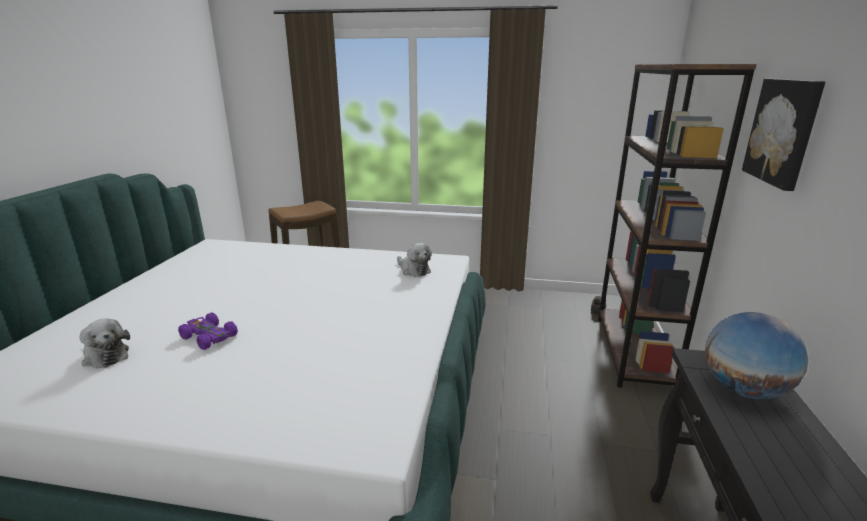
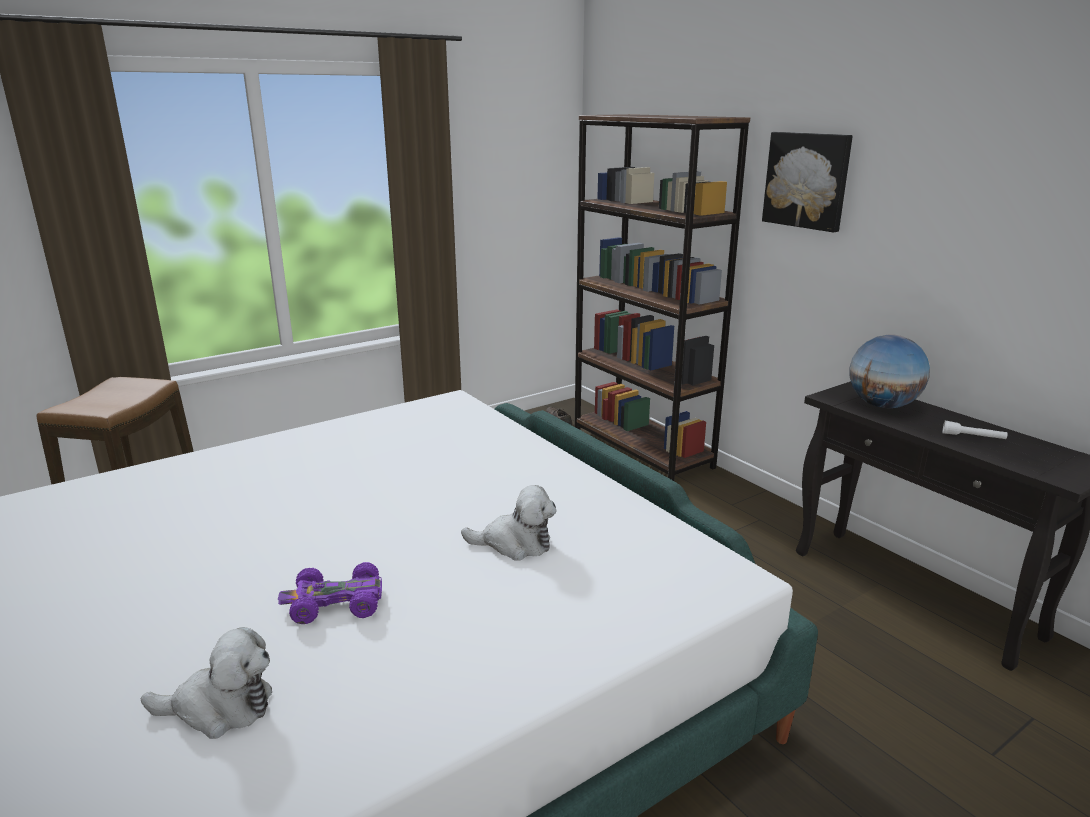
camera: 45 degrees left, 0 degrees up
(413, 270) = (434, 425): plush toy -> plush toy (515, 544)
(794, 471) = (973, 437): none -> white flashlight

